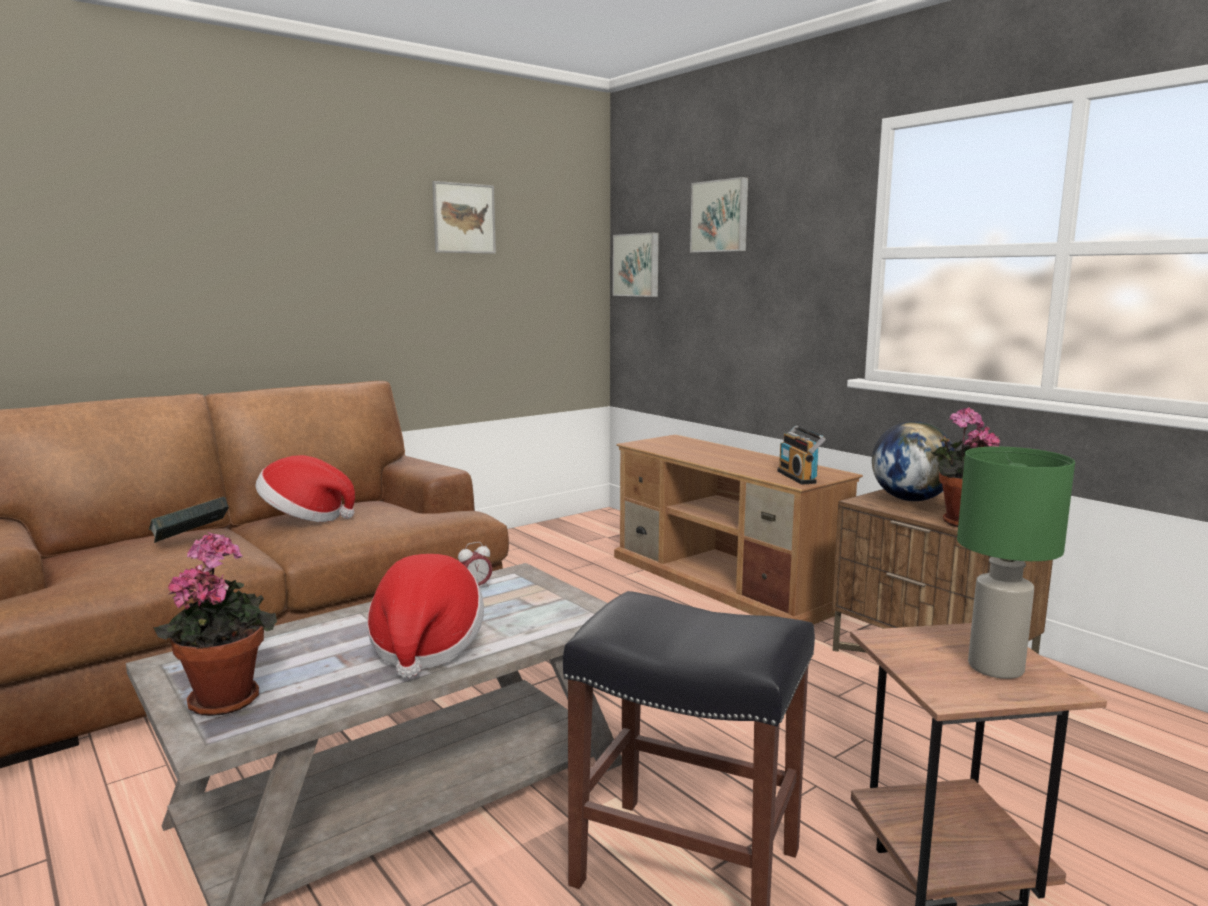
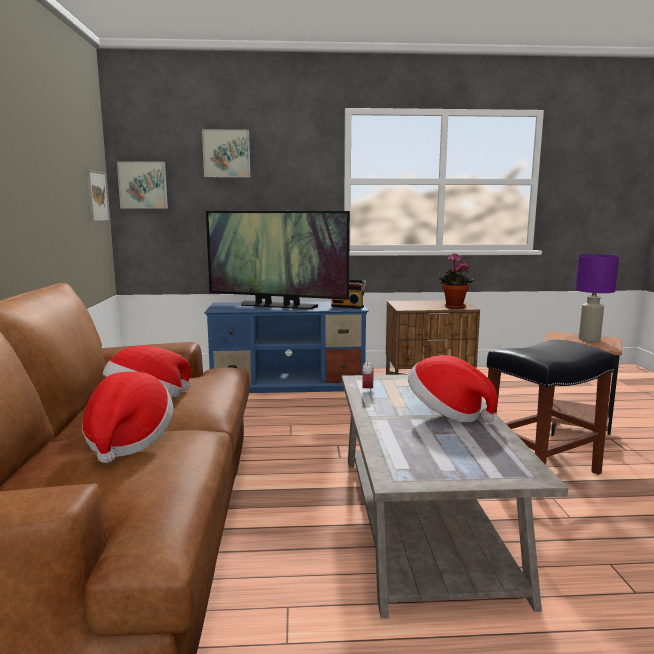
camera: 55 degrees left, 0 degrees up
(191, 541) = (128, 441): book -> hat
(225, 697) = (472, 466): potted plant -> none
(464, 218) = (51, 137): picture -> picture (97, 196)
(718, 454) = (277, 306): none -> television
(726, 581) = (289, 383): brown tv stand -> blue tv stand
(910, 499) = (412, 304): globe -> none
(994, 667) = (588, 339): green table lamp -> purple table lamp

